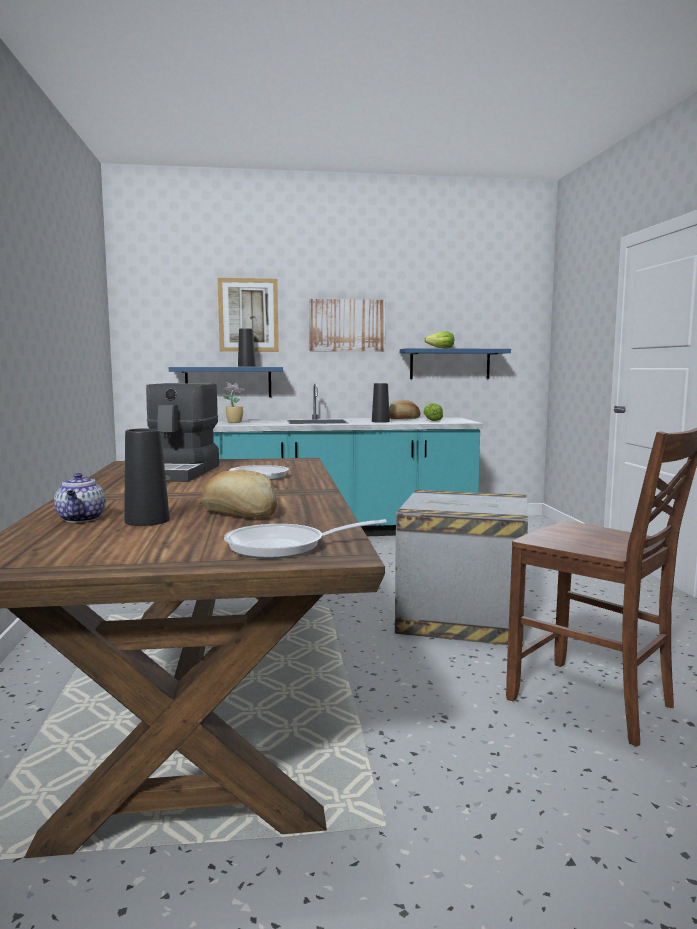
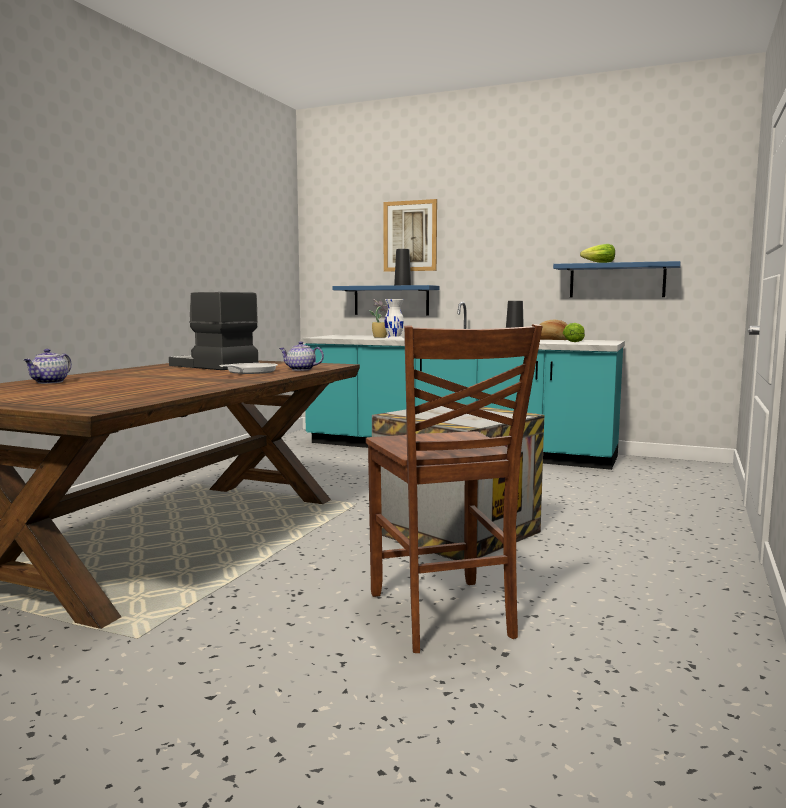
camera: 30 degrees right, 0 degrees up
(147, 520) = (76, 386): black vase -> none
(179, 472) = (213, 366): coffee machine -> coffee machine turned 90 degrees clockwise
(239, 514) = (137, 388): bread -> none
(257, 423) = (394, 338): none -> white vase
(284, 547) = (82, 403): frying pan -> none
(298, 470) = (300, 370): none -> teapot
(347, 325) = (503, 242): picture -> none

